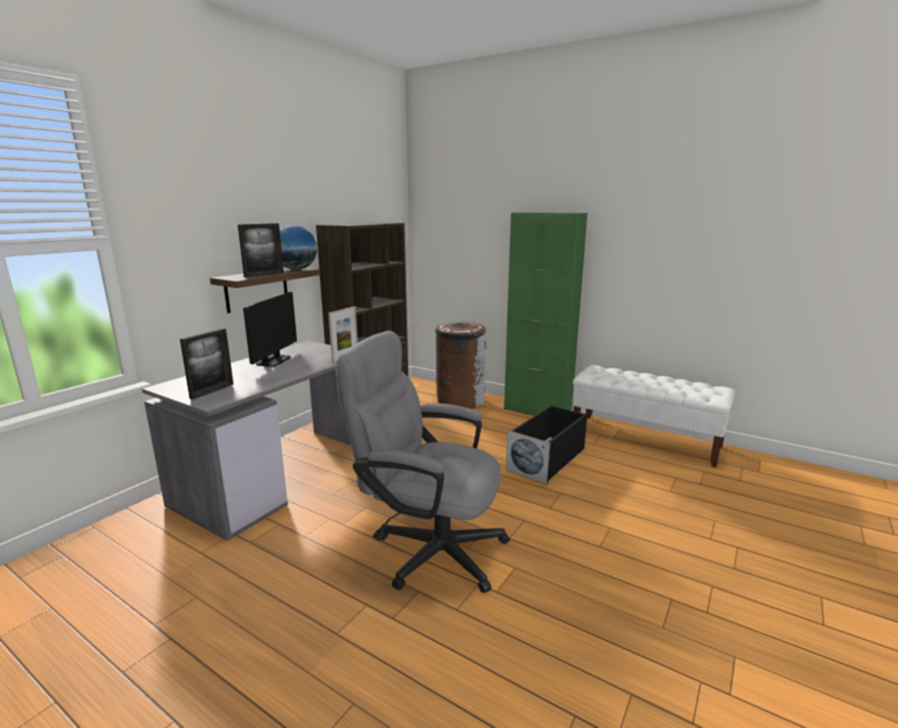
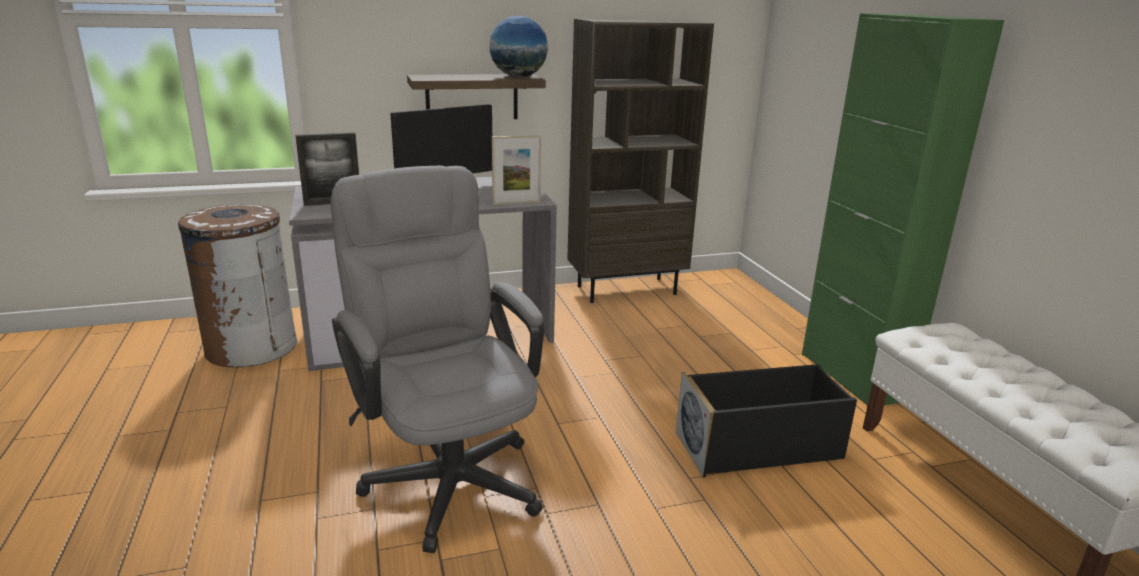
camera: 40 degrees right, 5 degrees up
(264, 275) = (462, 78): picture frame -> none
(460, 401) = (753, 321): brown trash can -> brown trash can (251, 347)

